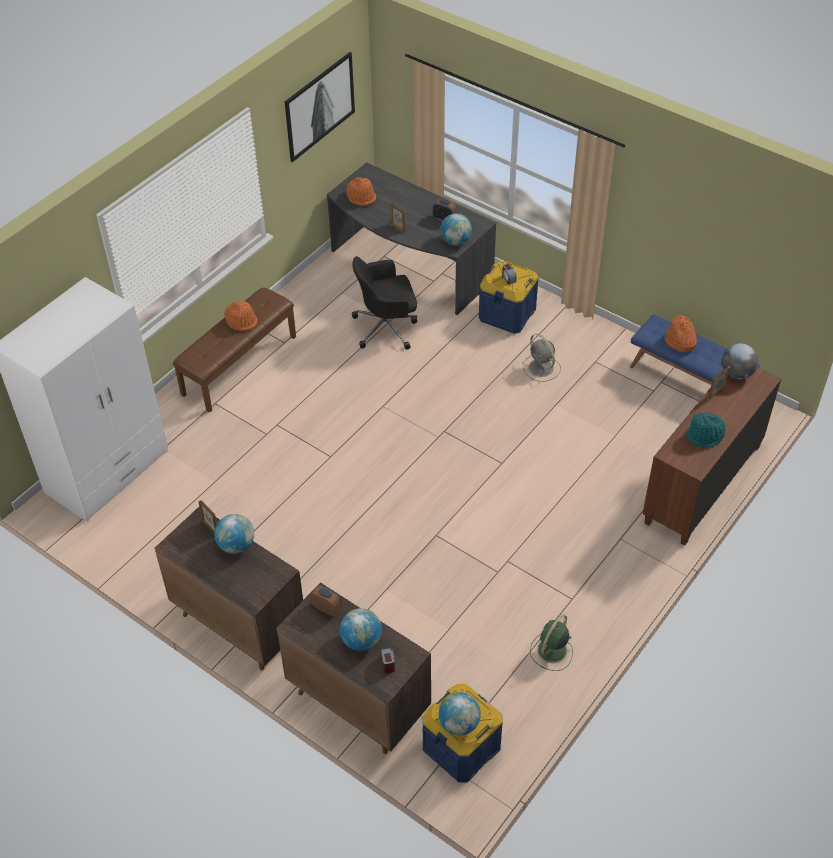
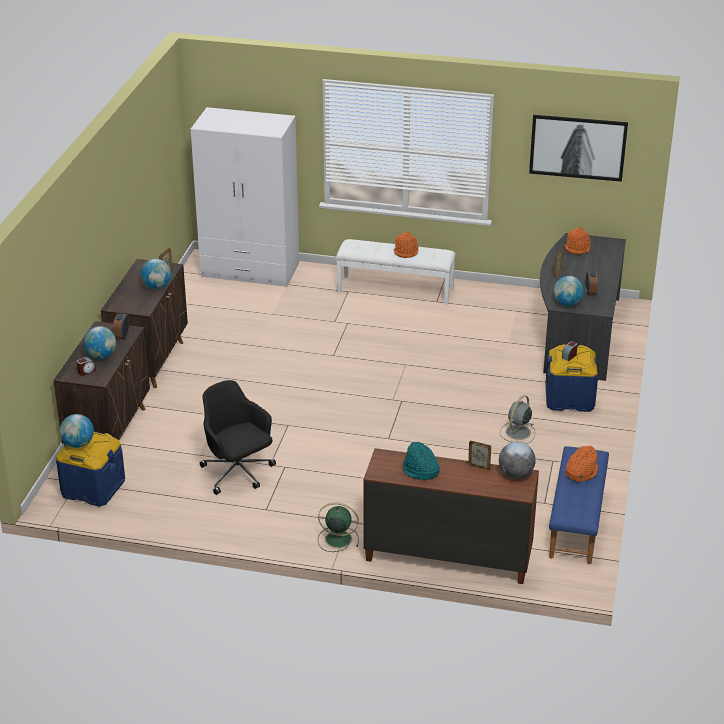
camera: 65 degrees right, 15 degrees down
(239, 365) = (395, 289): brown bench -> white bench
(387, 327) = (496, 342): black office chair -> black office chair (238, 473)
(551, 651) = (206, 511): green fan -> green fan (337, 539)

